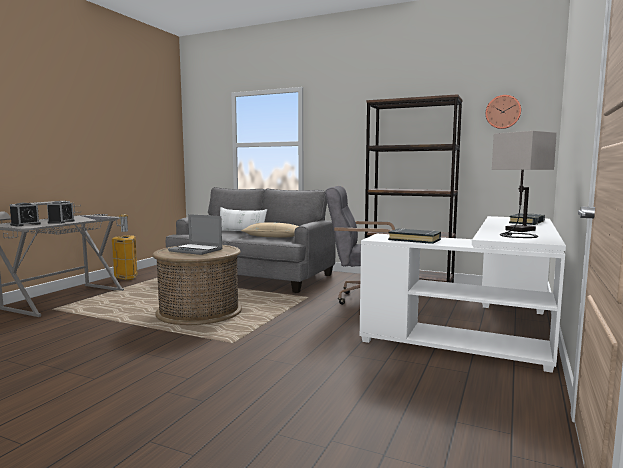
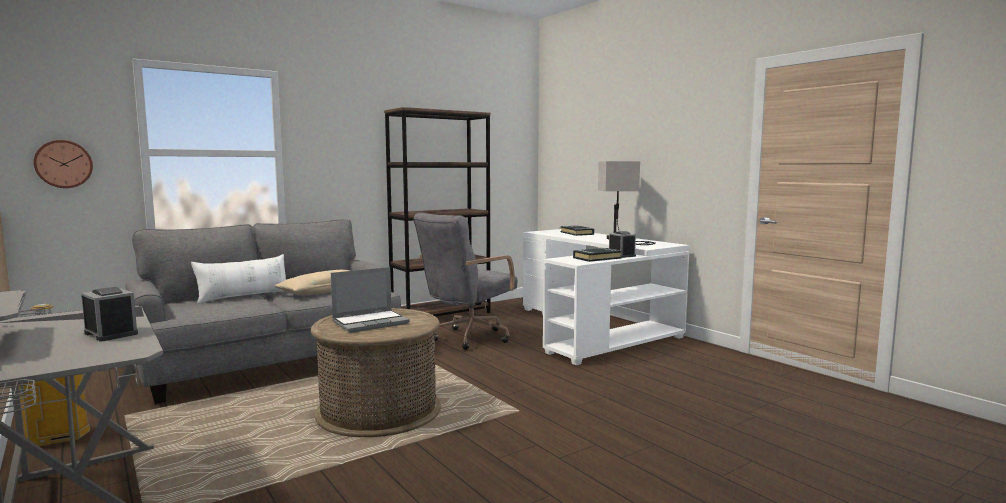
camera: 60 degrees left, 0 degrees up
(25, 224) = (80, 354): alarm clock -> alarm clock (621, 255)
(503, 112) = (500, 131): wall clock -> wall clock (63, 164)

